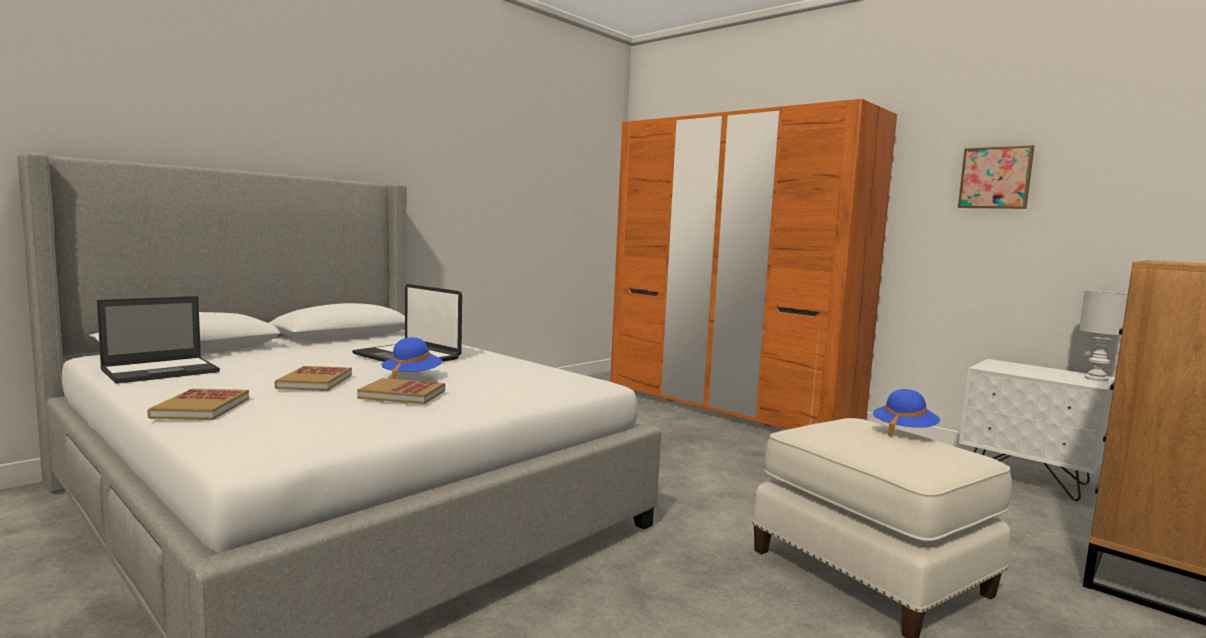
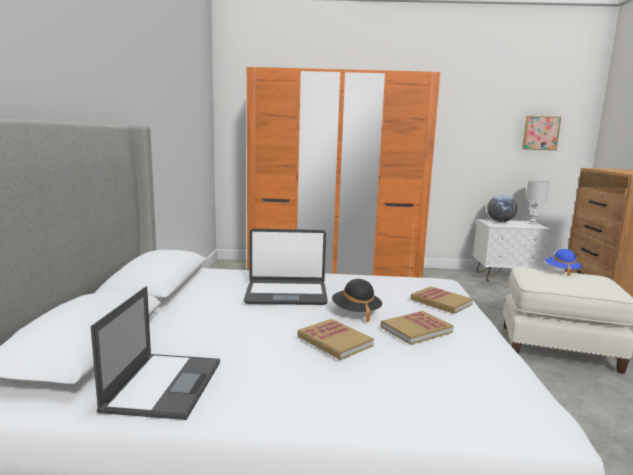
camera: 40 degrees left, 5 degrees up
(201, 408) = (366, 404): book -> book (441, 302)
(412, 377) = (356, 312): blue hat -> black hat
(995, 178) = (478, 120): picture -> picture (540, 133)
(1021, 367) = (500, 222): none -> globe

